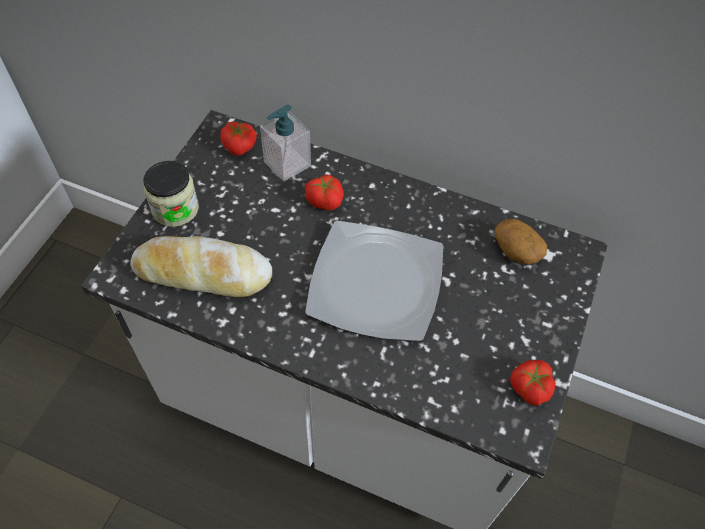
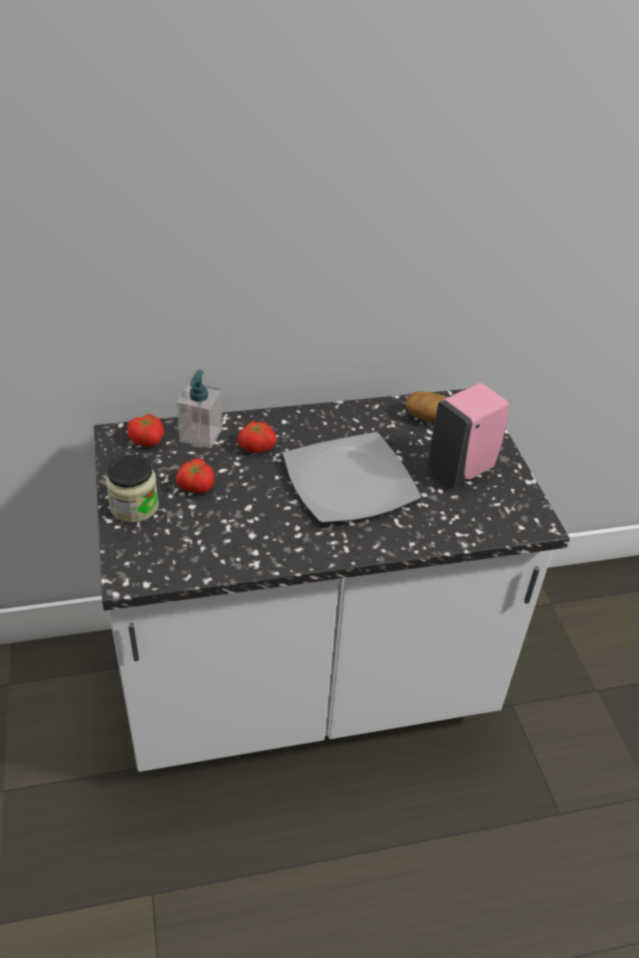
camera: 35 degrees left, 15 degrees down
(203, 273) = (205, 539): bread -> none
(499, 330) = (462, 469): none -> pink soap dispenser
(529, 387) = (513, 493): tomato -> tomato (195, 486)

